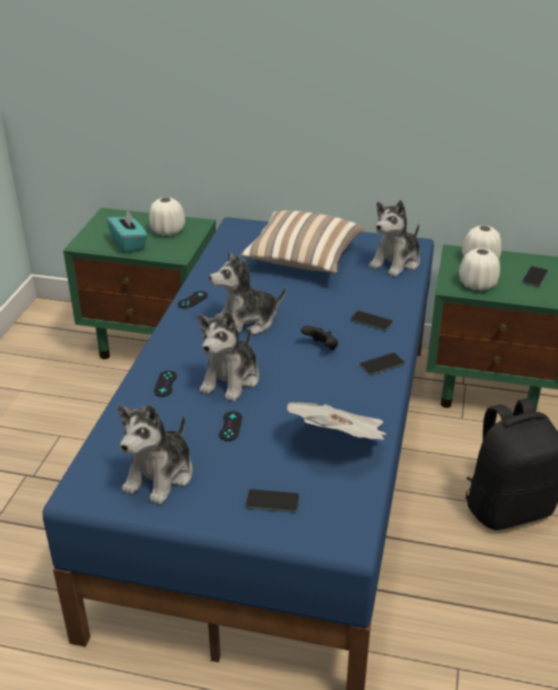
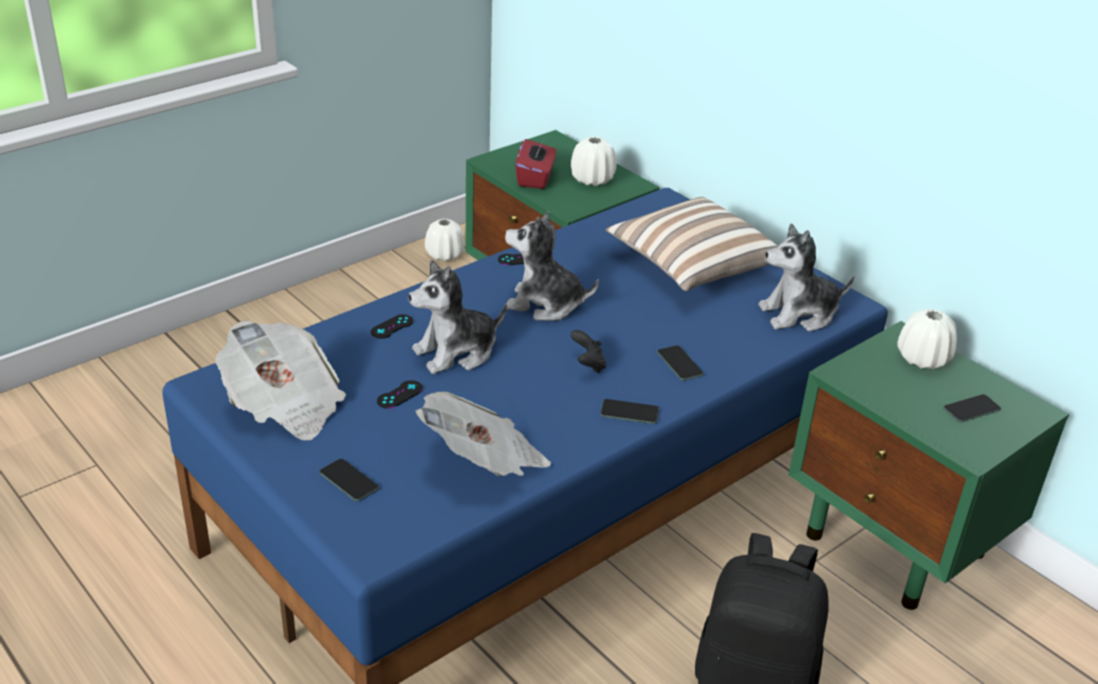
camera: 35 degrees right, 0 degrees up
(129, 244) = (535, 178): turquoise tissue box -> red tissue box
(160, 476) = (284, 405): plush toy -> newspaper
(477, 284) = (879, 384): white vase -> white vase (444, 255)

